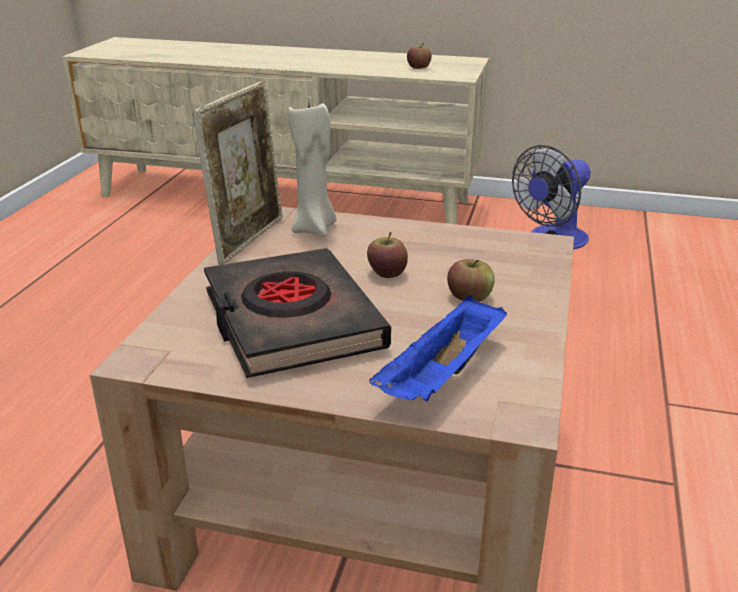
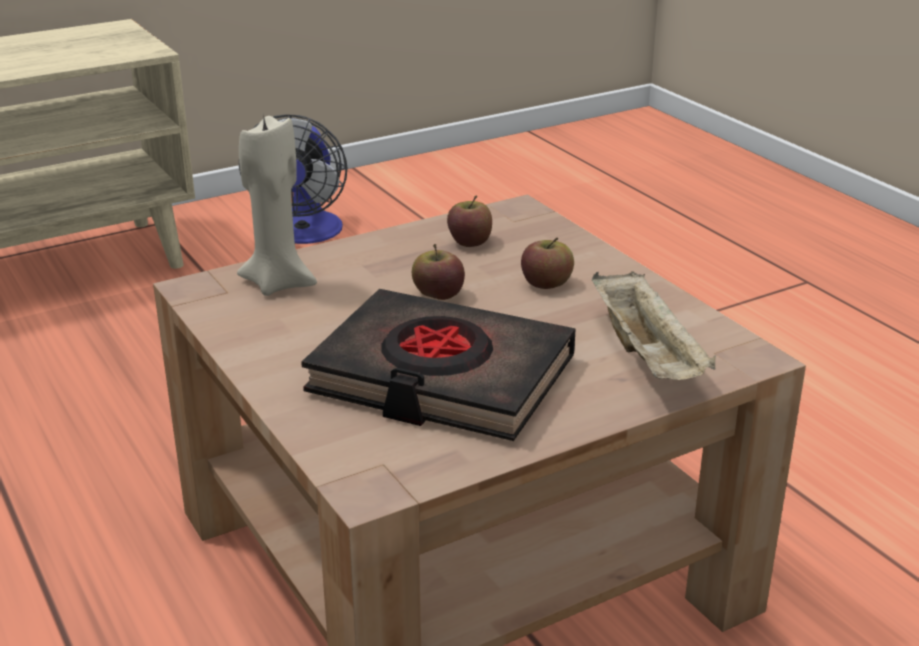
camera: 45 degrees left, 0 degrees up
(248, 239) = (226, 324): picture frame -> none
(418, 67) = (69, 51): apple -> apple (470, 242)
(442, 376) = (647, 356): blue tray -> beige tray

